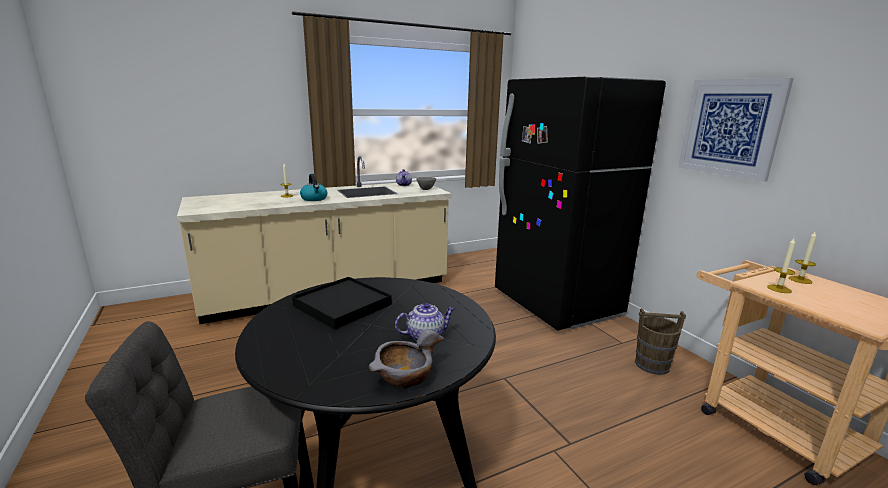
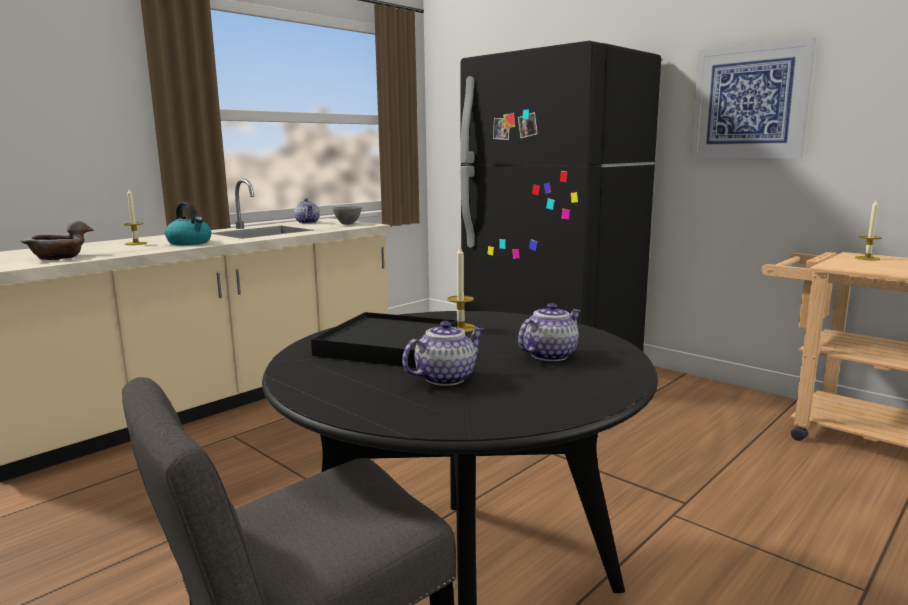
camera: 20 degrees left, 5 degrees down
(341, 342) = (446, 378): none -> teapot
(404, 376) = (583, 392): grey bowl -> grey bowl (58, 257)
(651, 365) = (707, 405): brown bucket -> none
(779, 289) = (861, 266): candle -> candle (460, 328)

